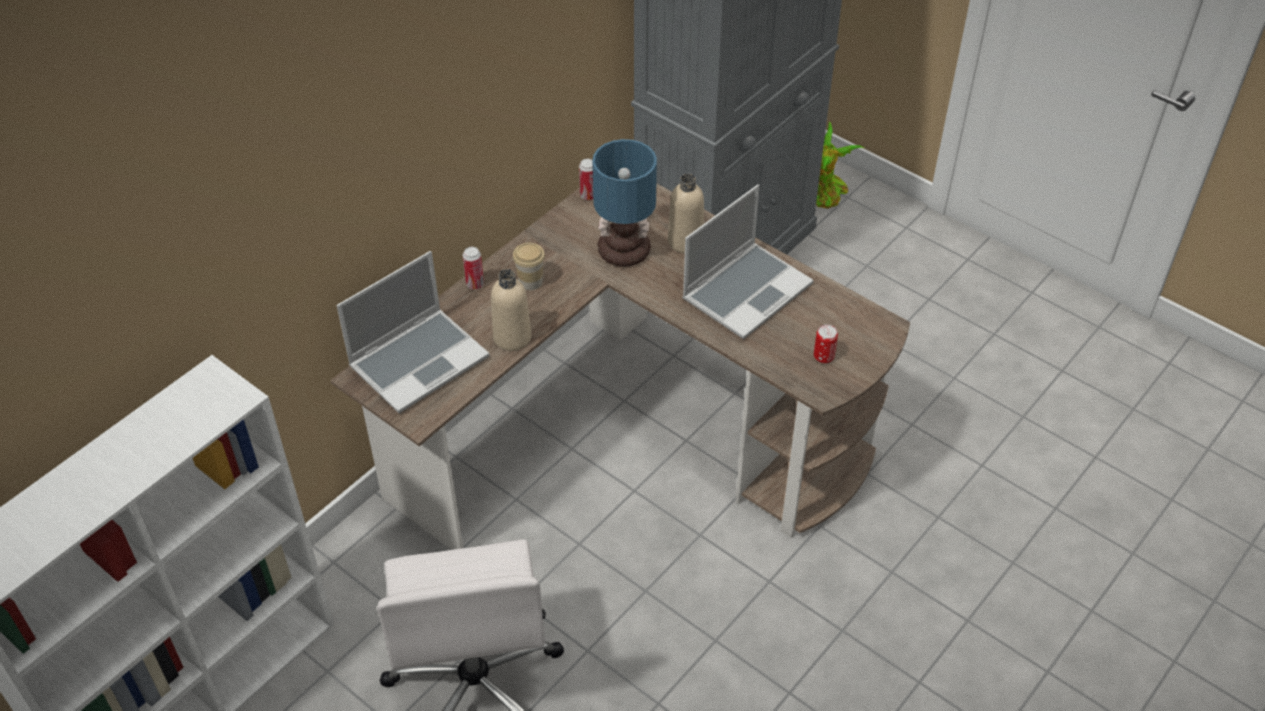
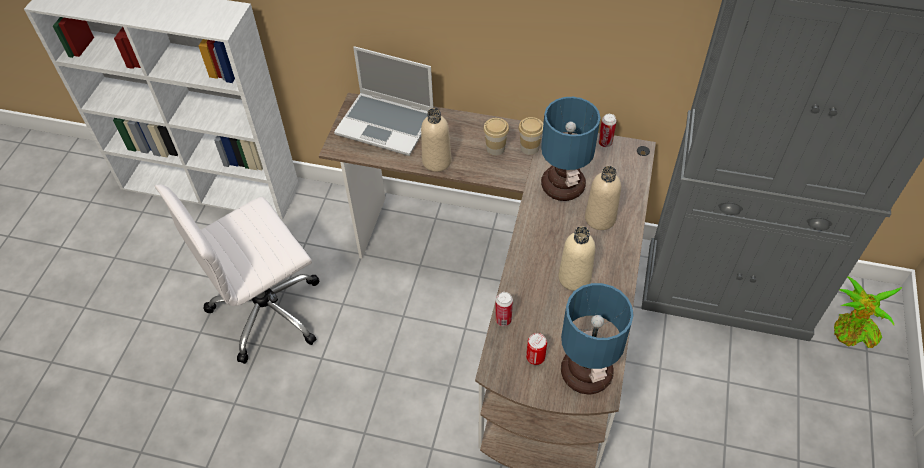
camera: 65 degrees right, 5 degrees up
(475, 284) = (473, 121): can -> can (503, 320)
(550, 254) = (529, 147): none -> cup
(746, 290) = (574, 278): laptop -> beige bottle
(858, 328) = (584, 372): none -> table lamp

